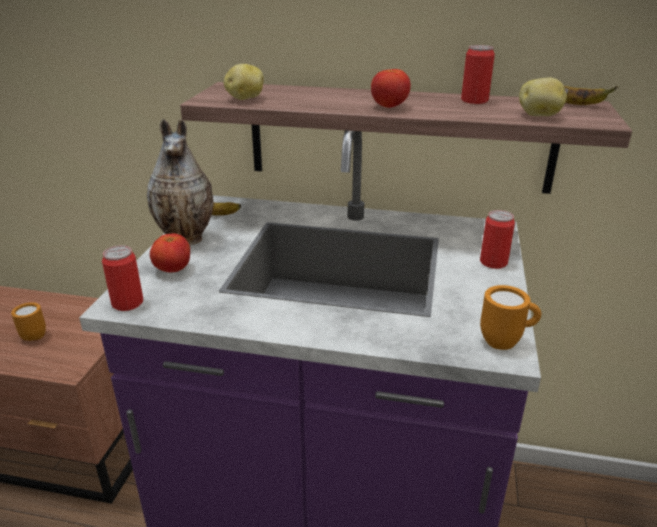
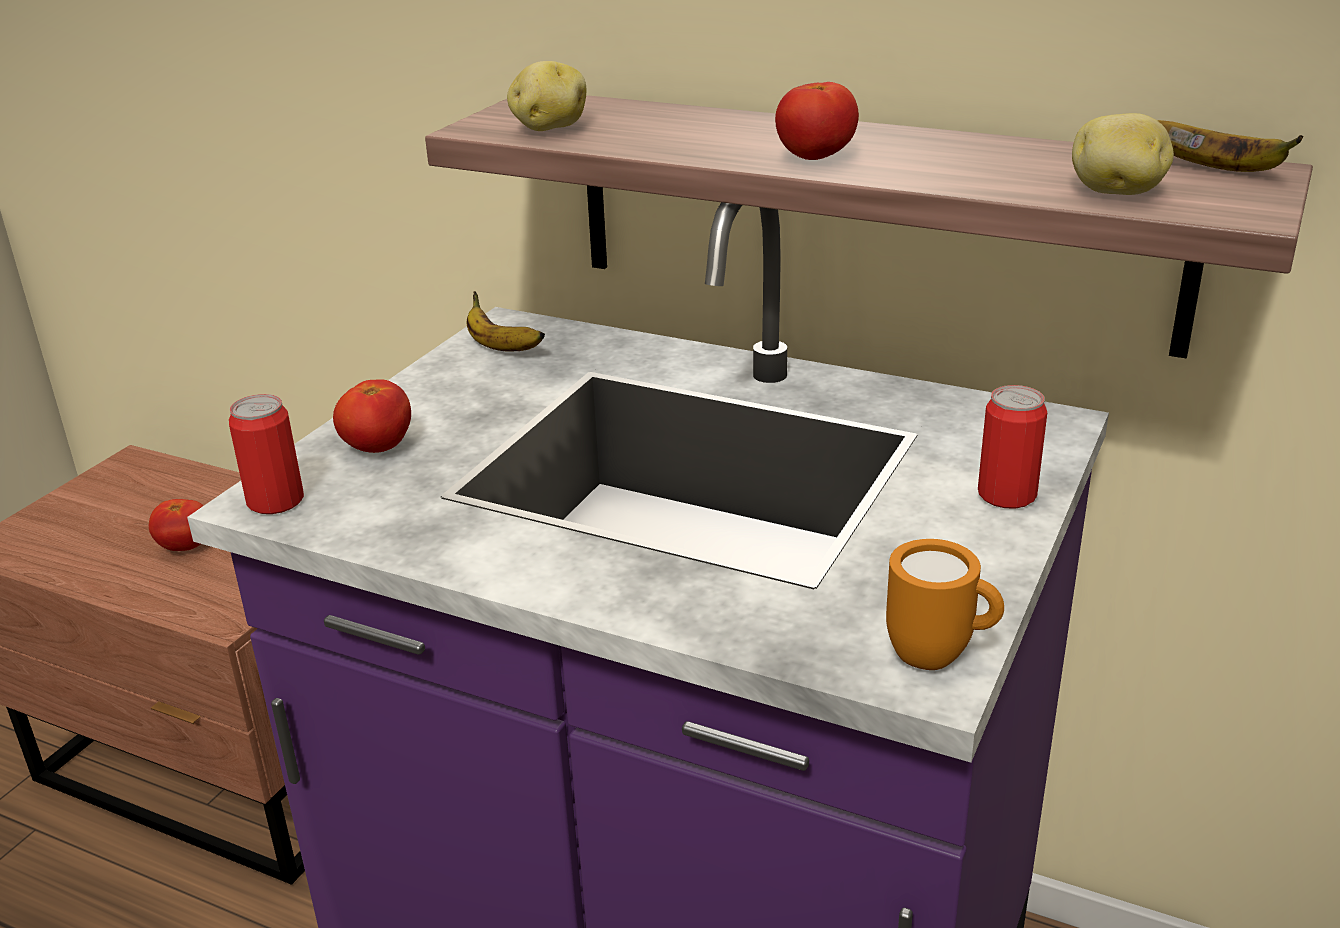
camera: 15 degrees right, 0 degrees up
(35, 334) = (185, 546): orange mug -> tomato
(188, 239) = (430, 392): vase -> none
(474, 100) = (1005, 151): can -> none

